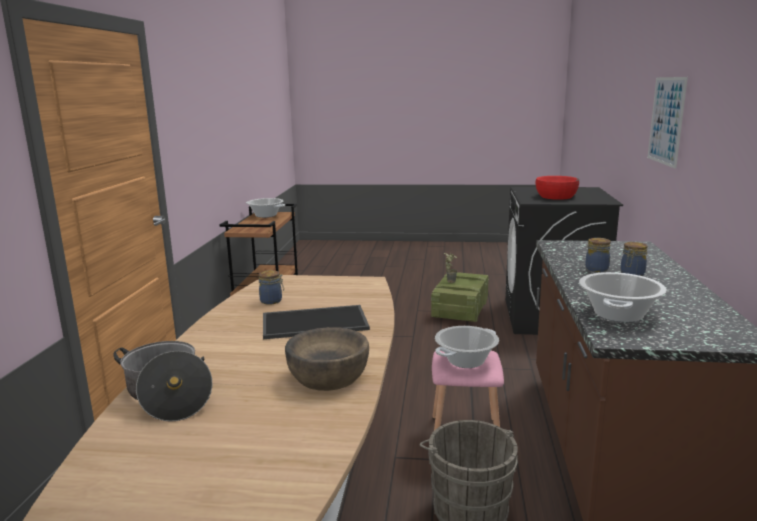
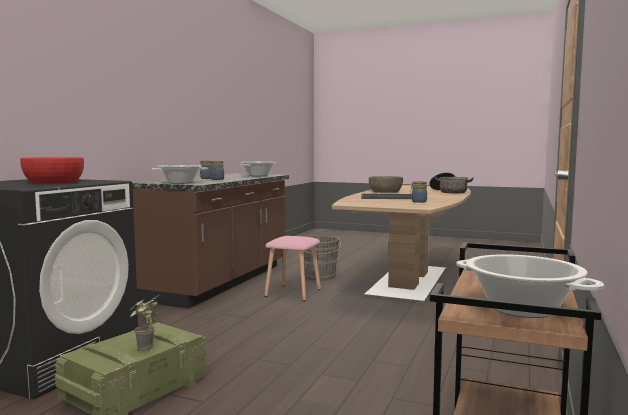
camera: 165 degrees left, 10 degrees down
(465, 360) = (295, 237): cooking pot -> cooking pot (180, 183)
(666, 120) = (106, 90): picture -> none

